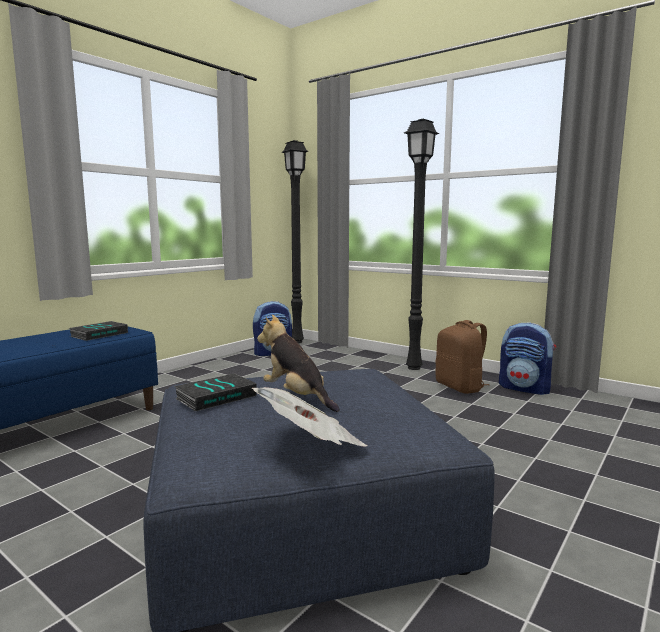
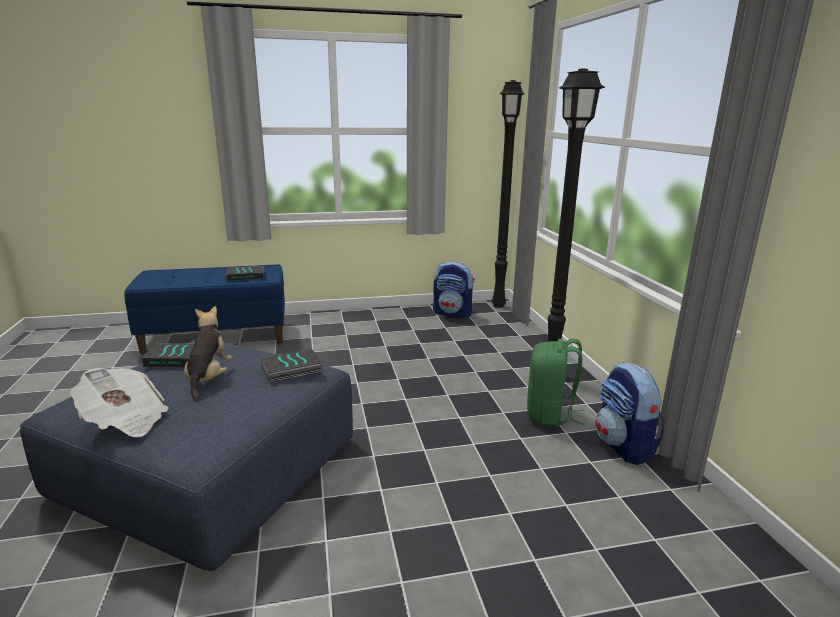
camera: 40 degrees right, 10 degrees up
(348, 374) = (291, 370): none -> book
(460, 387) = (550, 415): brown backpack -> green backpack

